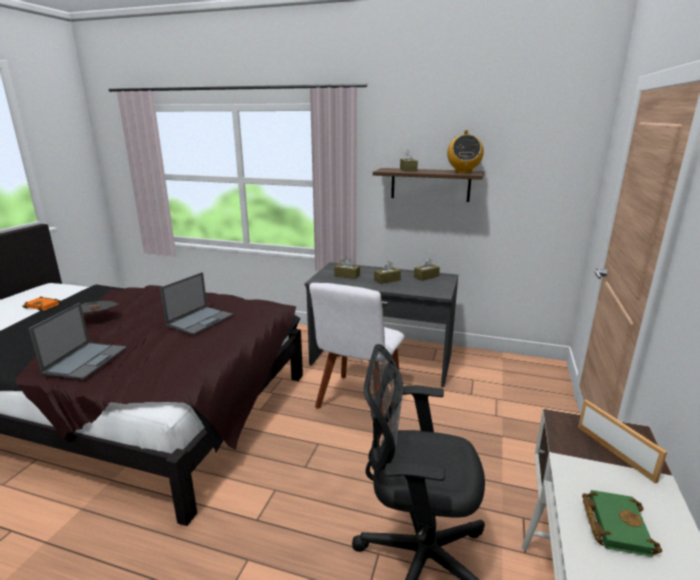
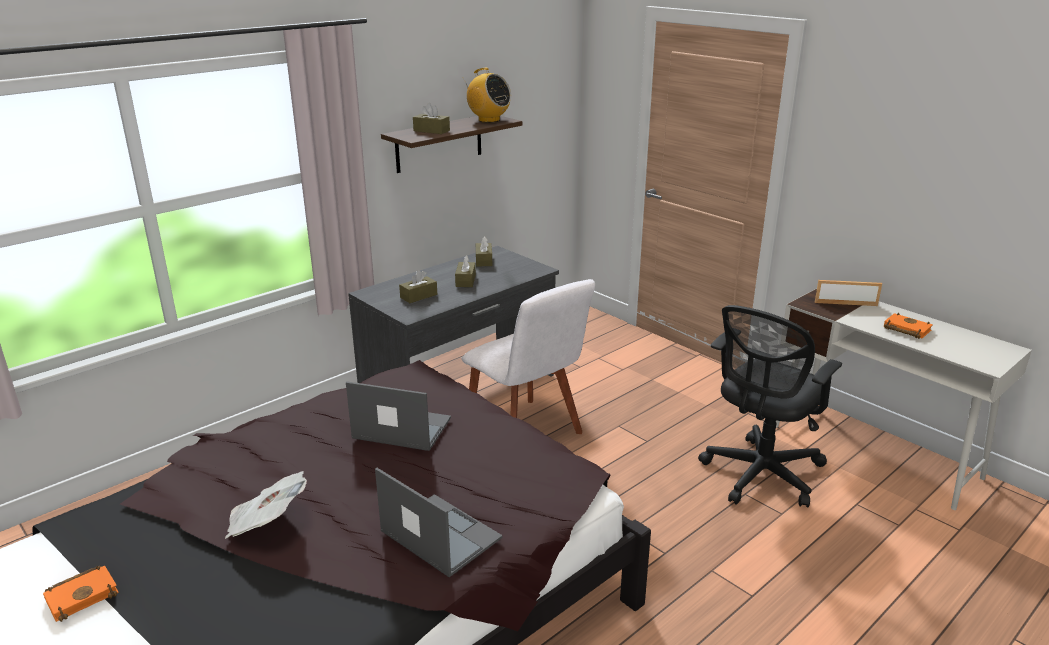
camera: 60 degrees left, 5 degrees up
(200, 320) = (400, 428): laptop -> laptop turned 45 degrees counterclockwise
(614, 524) = (905, 329): green book -> orange book

